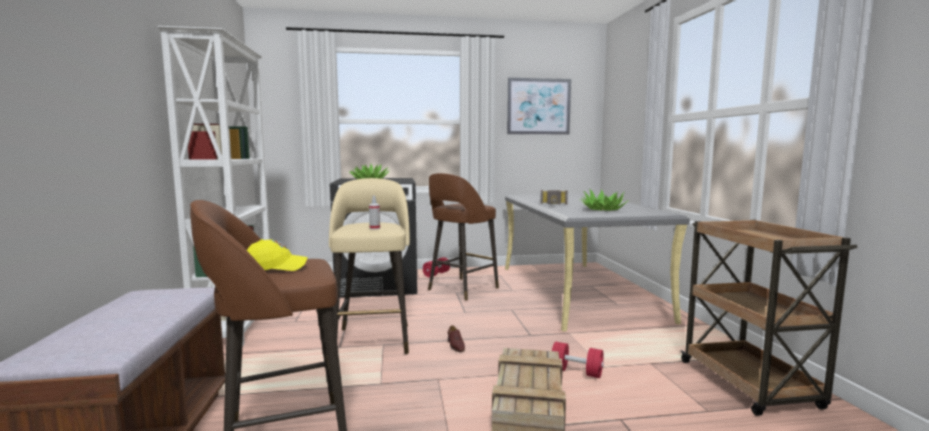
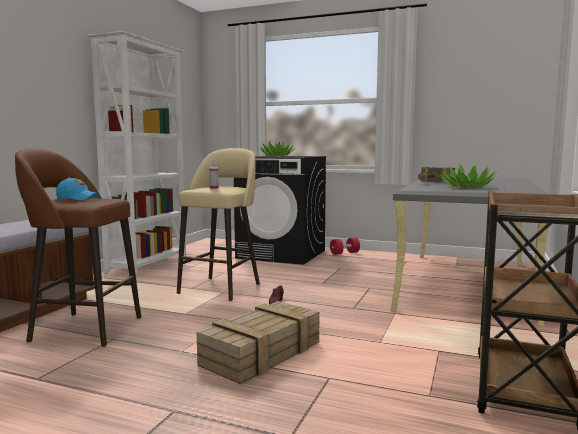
camera: 30 degrees right, 0 degrees up
(277, 268) = (77, 199): yellow cap -> blue cap
(461, 289) = (348, 267): brown stool -> none
(538, 106) = (470, 78): picture -> none
(576, 372) = (349, 340): red dumbbell -> none

